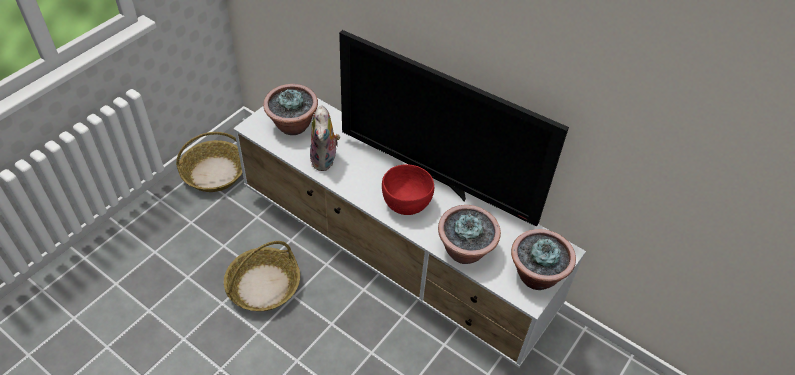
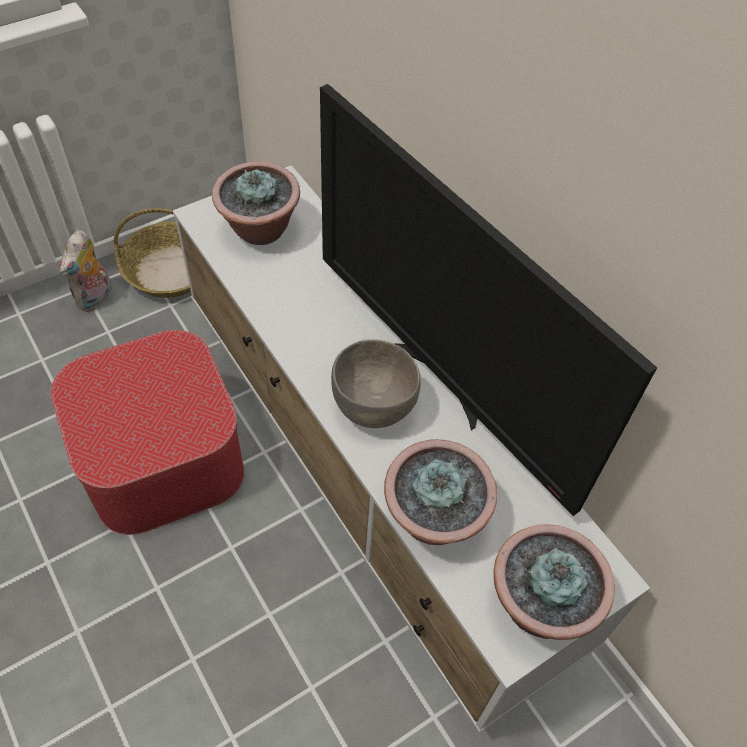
camera: 20 degrees right, 5 degrees up
(263, 287) = (161, 458): basket -> ottoman
(325, 160) = (282, 297): plush toy -> plush toy (96, 299)
(406, 205) = (374, 407): red bowl -> grey bowl

